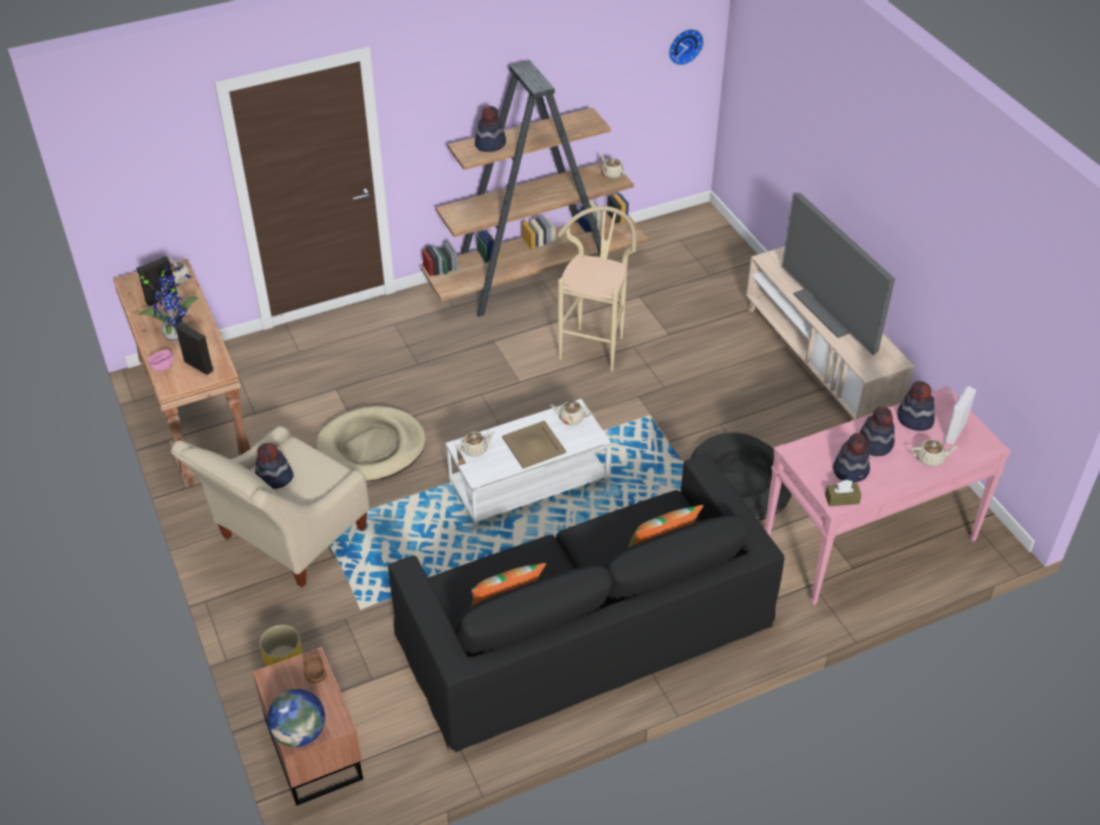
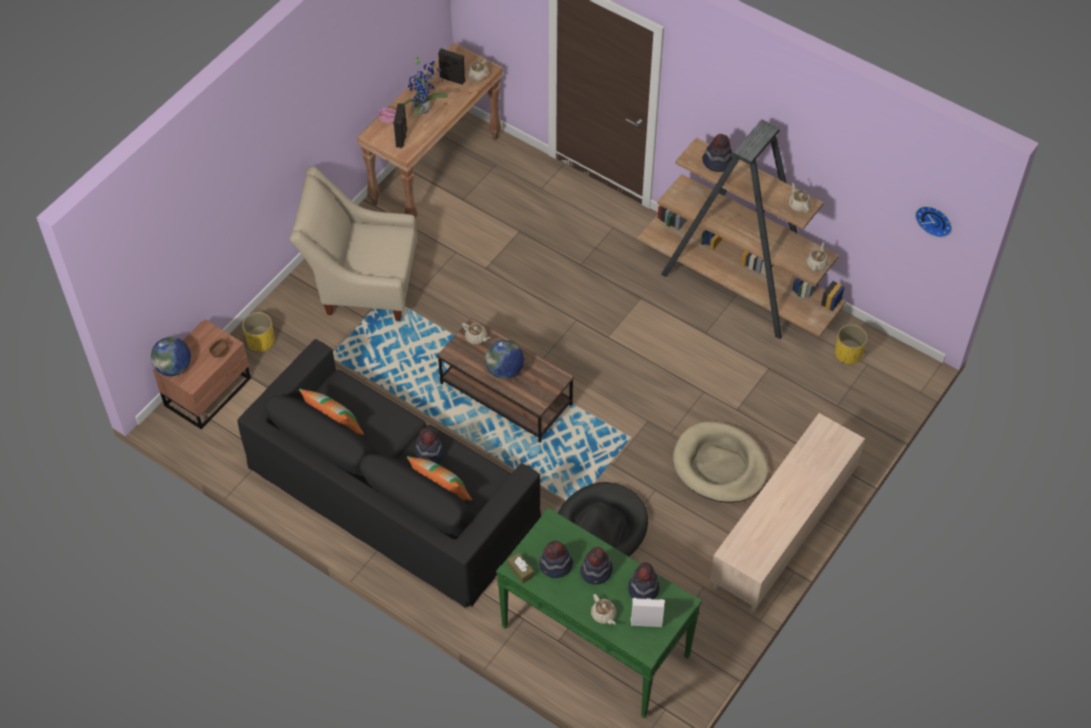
camera: 60 degrees right, 10 degrees up
(274, 478) = (367, 240): hat -> hat (429, 454)
(371, 448) = (476, 283): beige dog bed -> beige dog bed (720, 465)
(528, 483) = (505, 394): white coffee table -> brown coffee table
(534, 445) = (504, 370): beige tray -> globe
(570, 418) = (547, 379): beige teapot -> beige teapot (798, 205)
(595, 344) = (686, 365): beige stool -> none
(661, 245) = (848, 354): none -> yellow planter
(830, 310) = (789, 497): television -> none
(868, 541) = (594, 641): pink console table -> green console table

